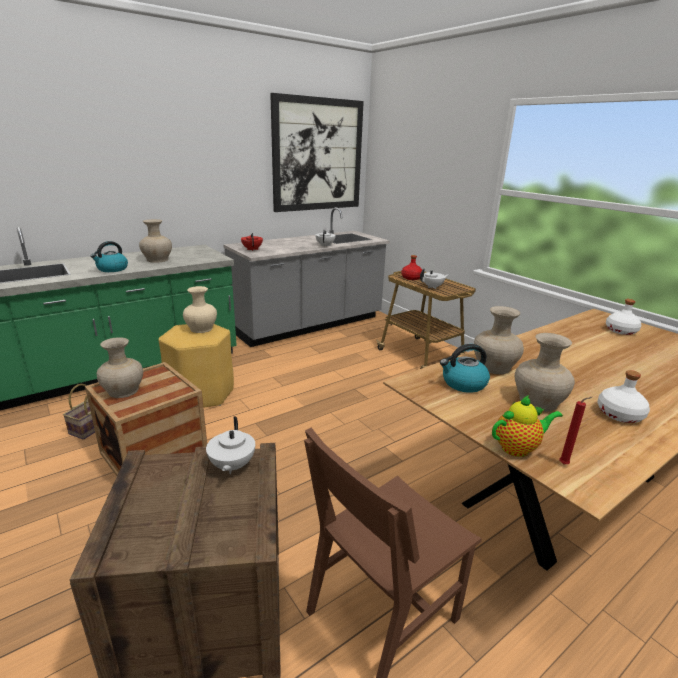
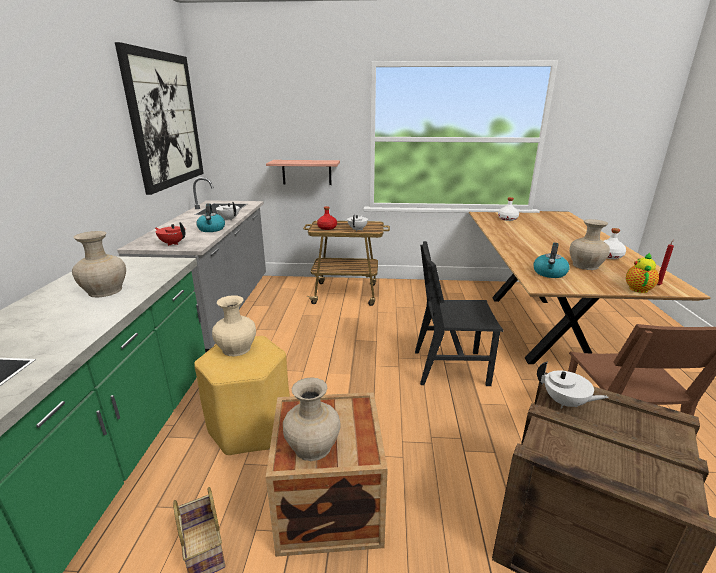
camera: 50 degrees left, 0 degrees up
(112, 269) = (82, 325): kettle -> kettle (211, 229)
(381, 452) = (450, 367): none -> black chair
(433, 219) = (306, 172): none -> shelf
(493, 367) = (531, 259): beige vase -> none

